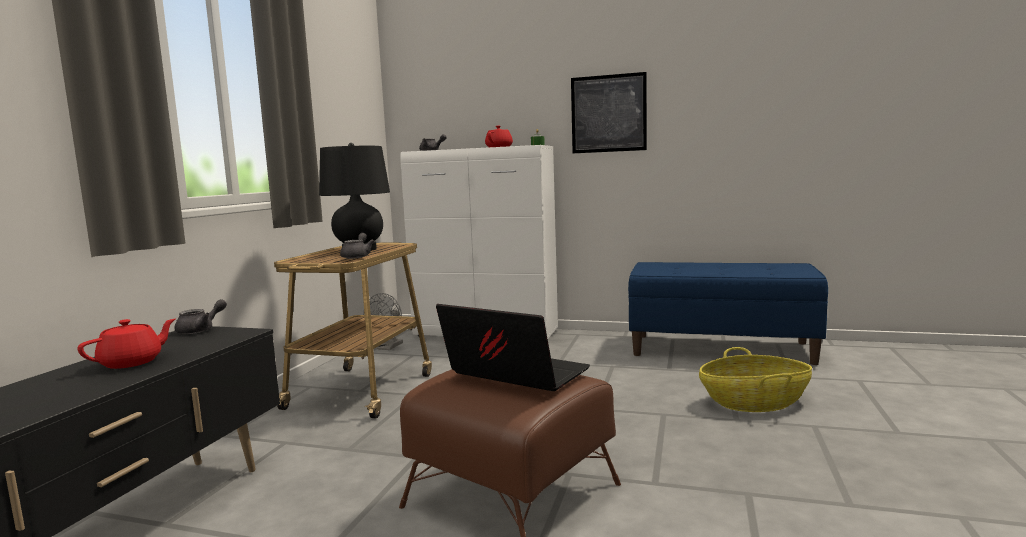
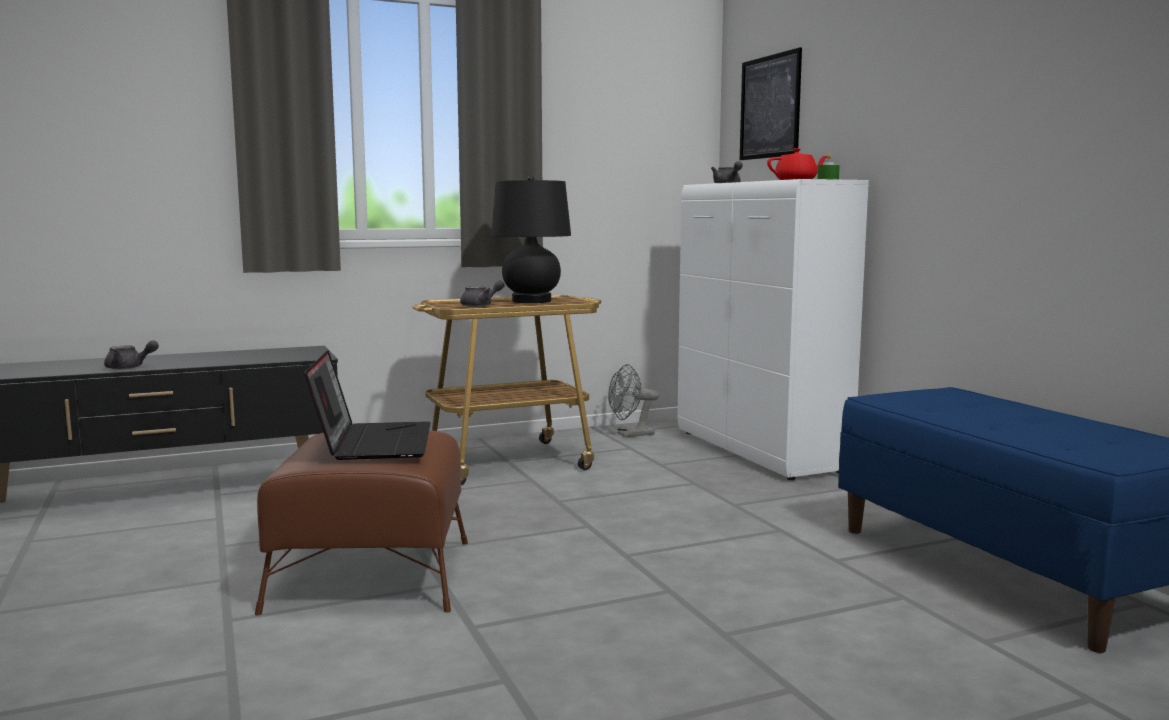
camera: 50 degrees right, 0 degrees up
(132, 362) = (215, 358): red teapot -> none
(201, 330) = (312, 349): grey teapot -> grey teapot (129, 368)
(608, 113) = (942, 126): picture -> picture (770, 107)
(754, 402) = (811, 634): basket -> none

